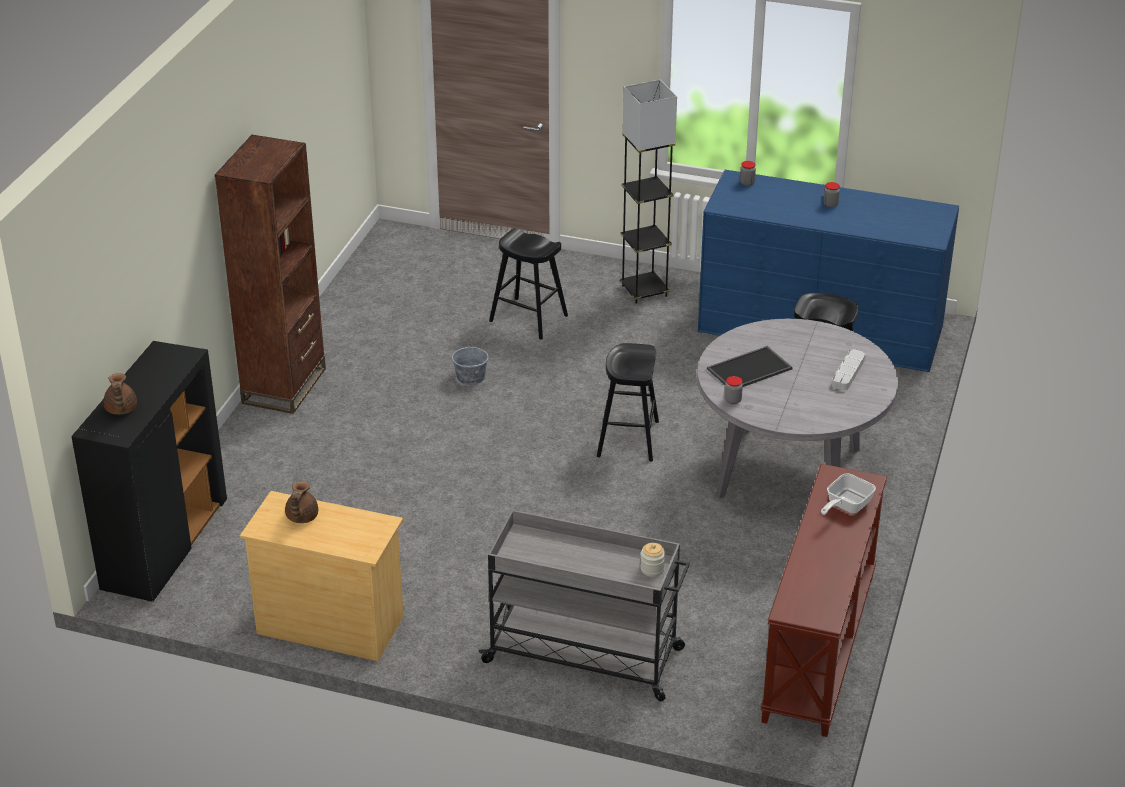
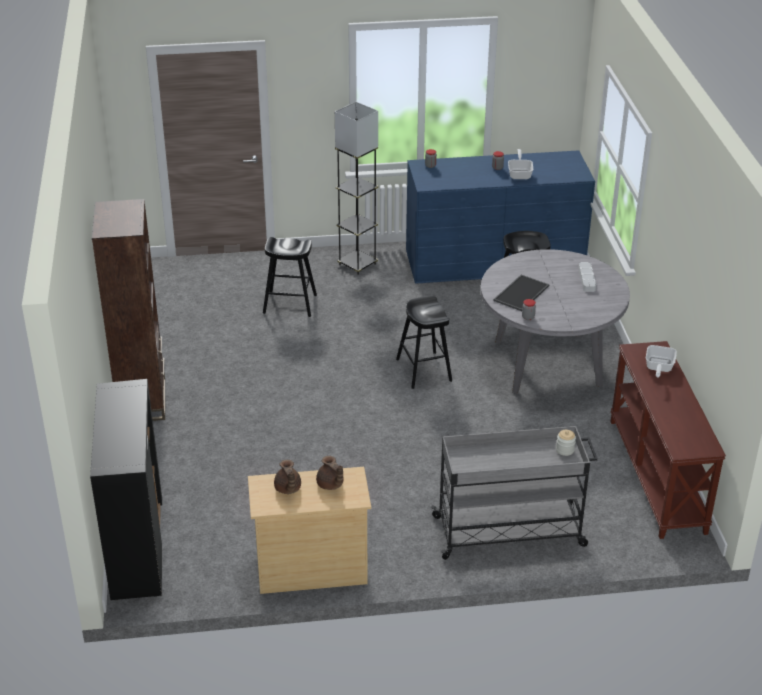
camera: 25 degrees left, 0 degrees up
(120, 409) = (114, 444): brown teapot -> brown teapot (330, 485)
(470, 377) = (279, 356): grey bucket -> none
(853, 218) = (520, 173): none -> frying pan

